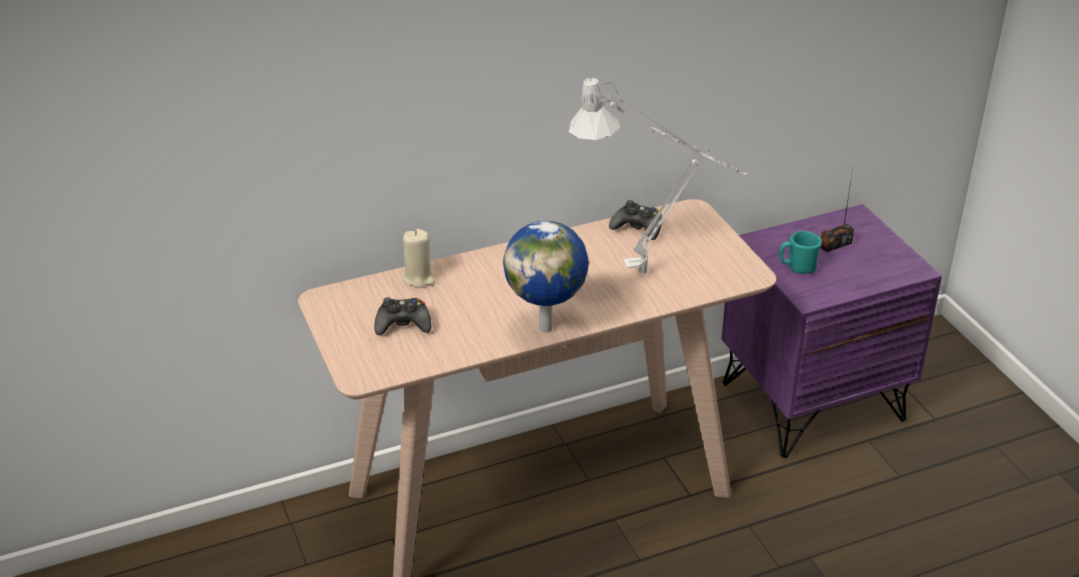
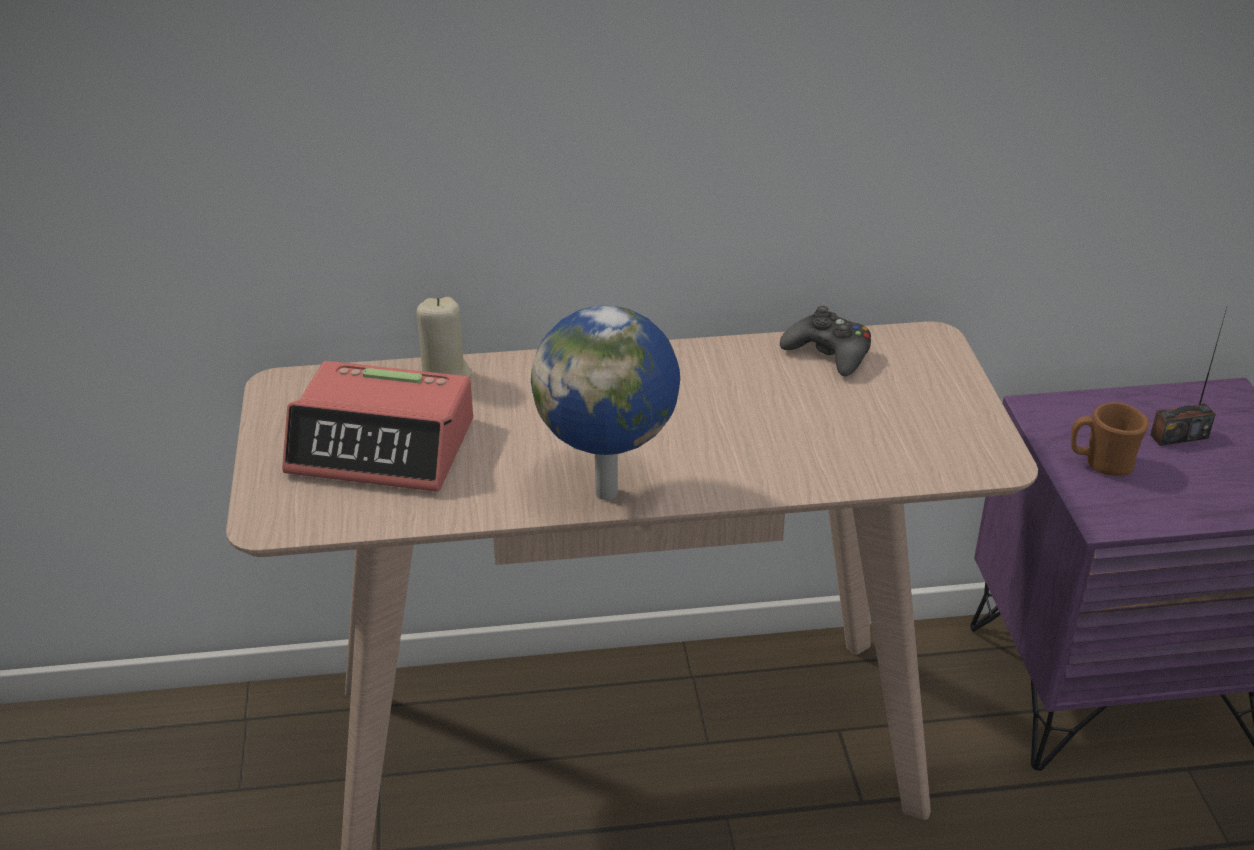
camera: 15 degrees right, 0 degrees up
(403, 324) = (383, 446): black game controller -> alarm clock
(653, 272) = (826, 430): grey table lamp -> none
(797, 268) = (1101, 464): turquoise mug -> brown mug

